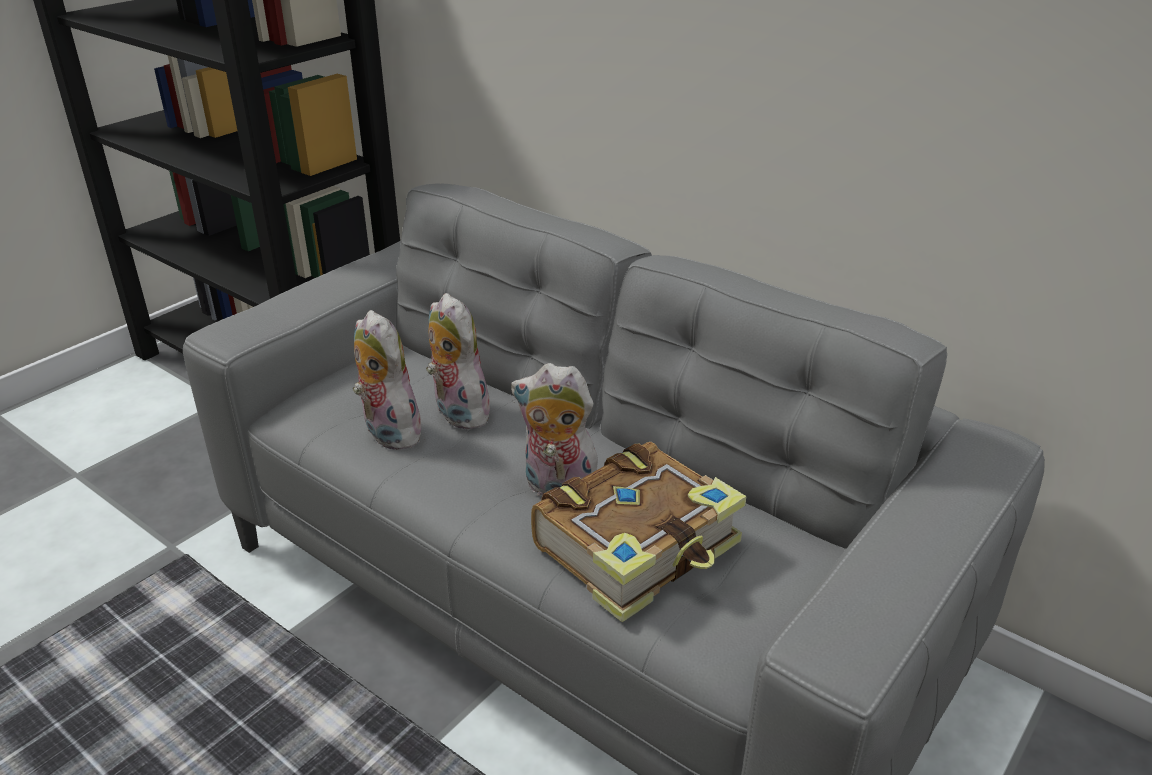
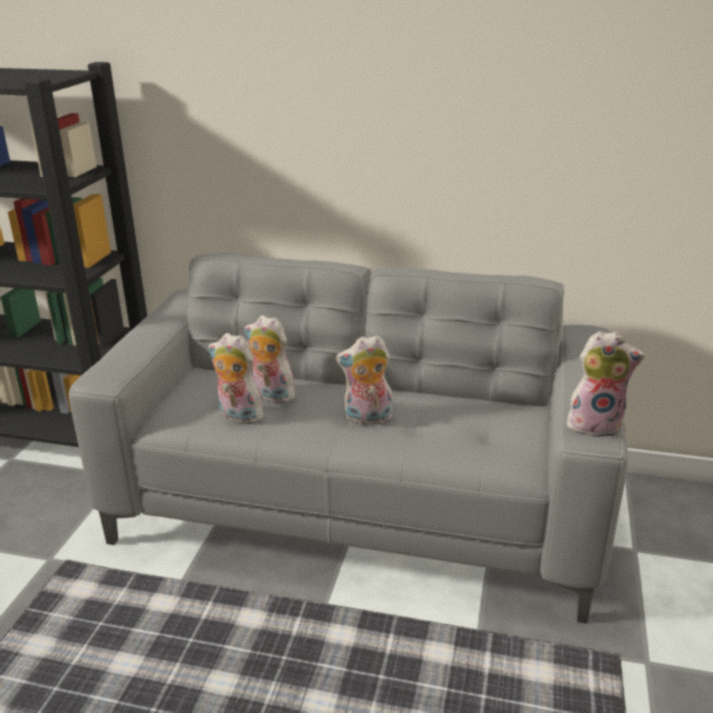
camera: 25 degrees left, 5 degrees down
(639, 547) = (438, 432): book -> none
(860, 632) = (595, 424): none -> plush toy

